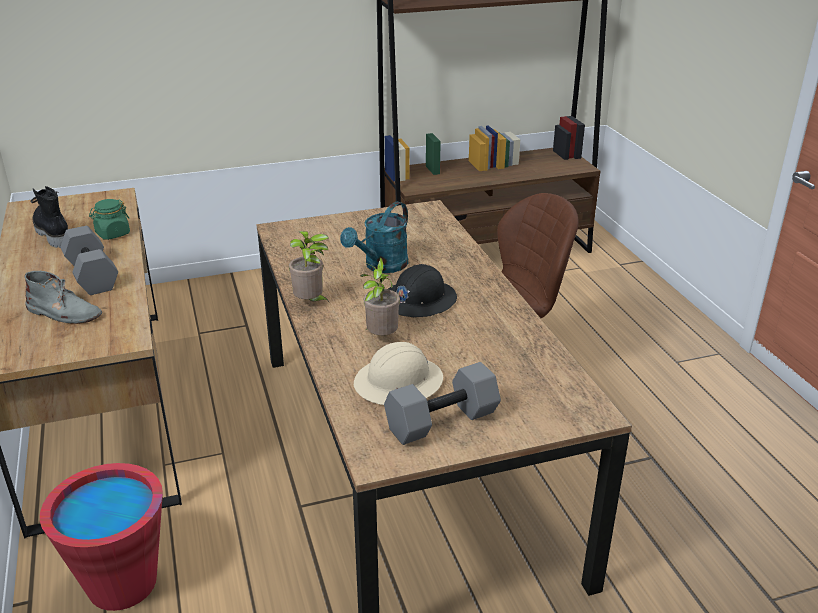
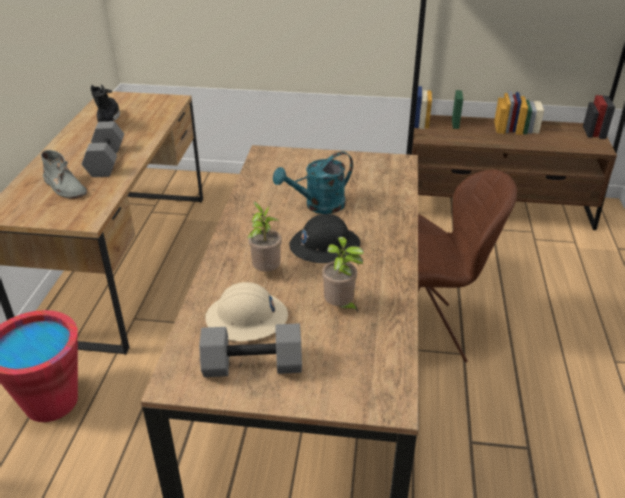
camera: 25 degrees right, 5 degrees up
(112, 234) = (146, 130): green jar -> none
(311, 303) = (237, 225): potted plant -> potted plant (340, 307)

